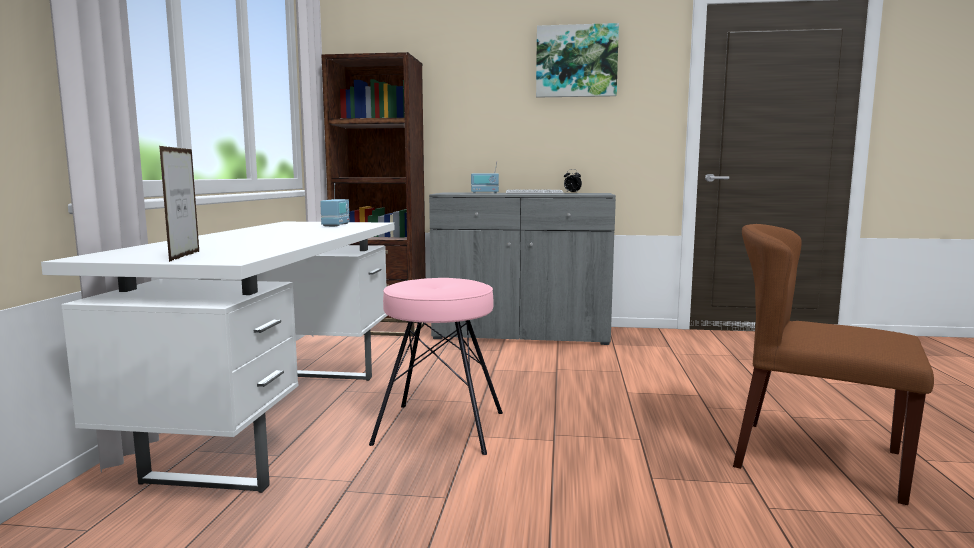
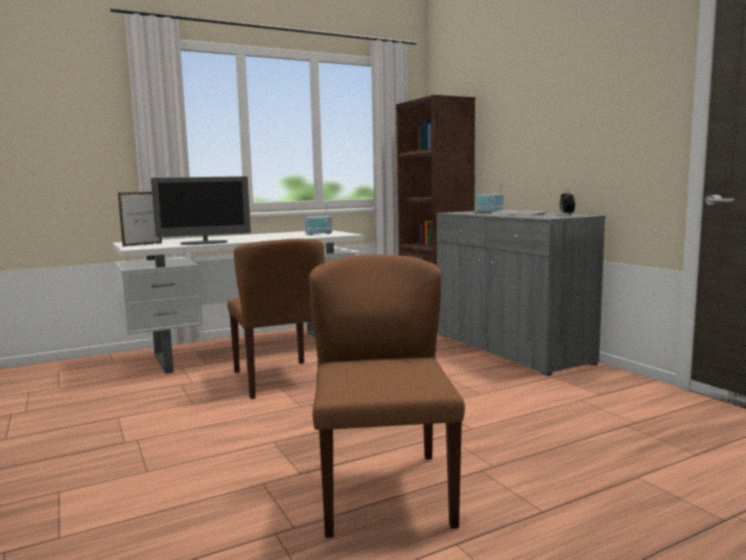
camera: 55 degrees right, 0 degrees up
(285, 244) = (204, 243): none -> monitor
(440, 428) = (280, 379): pink stool -> brown chair
(576, 61) = (584, 74): picture -> none

